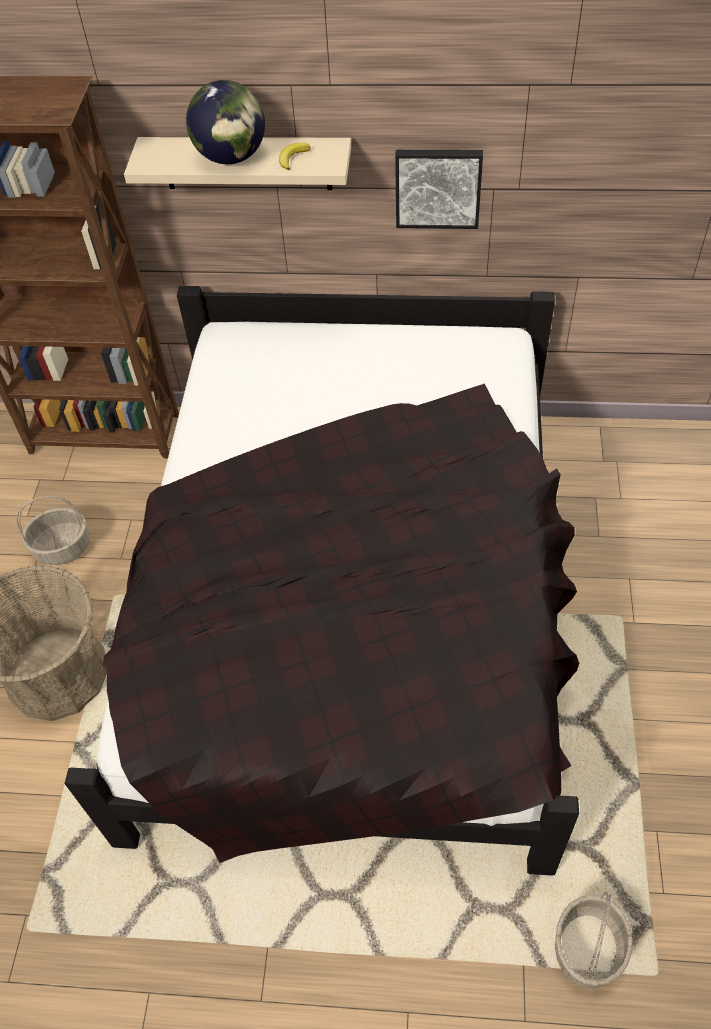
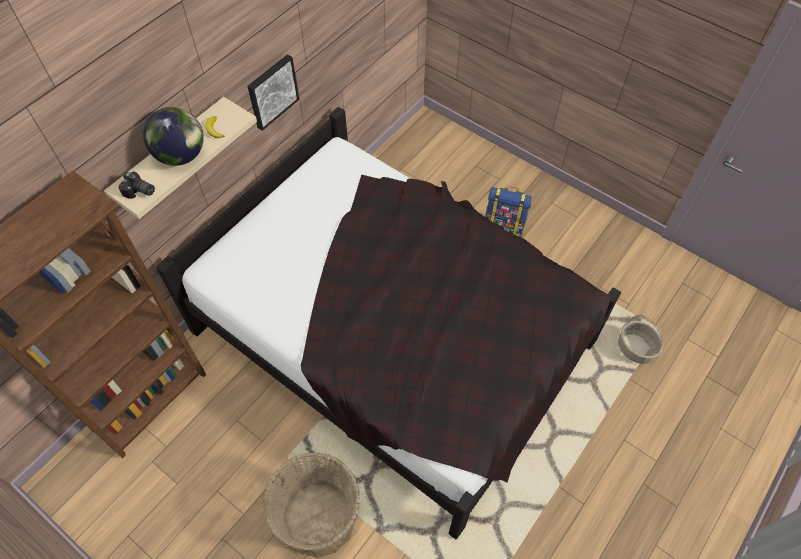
camera: 60 degrees left, 5 degrees up
(62, 548) = (224, 473): basket -> none
(155, 159) = (139, 192): none -> camera
(637, 637) = (504, 229): none -> backpack

